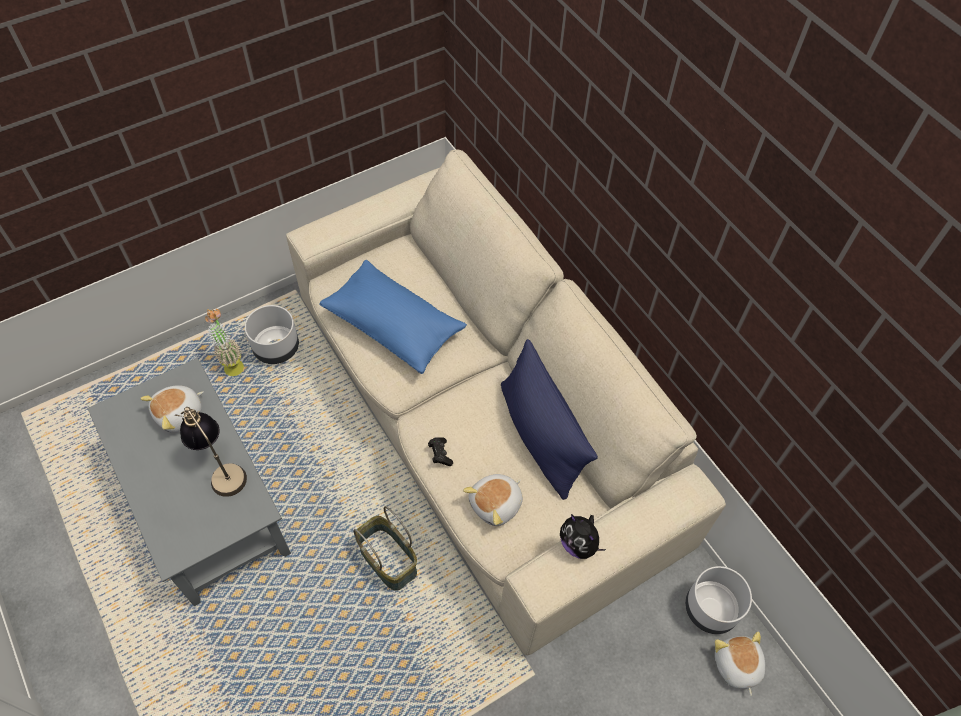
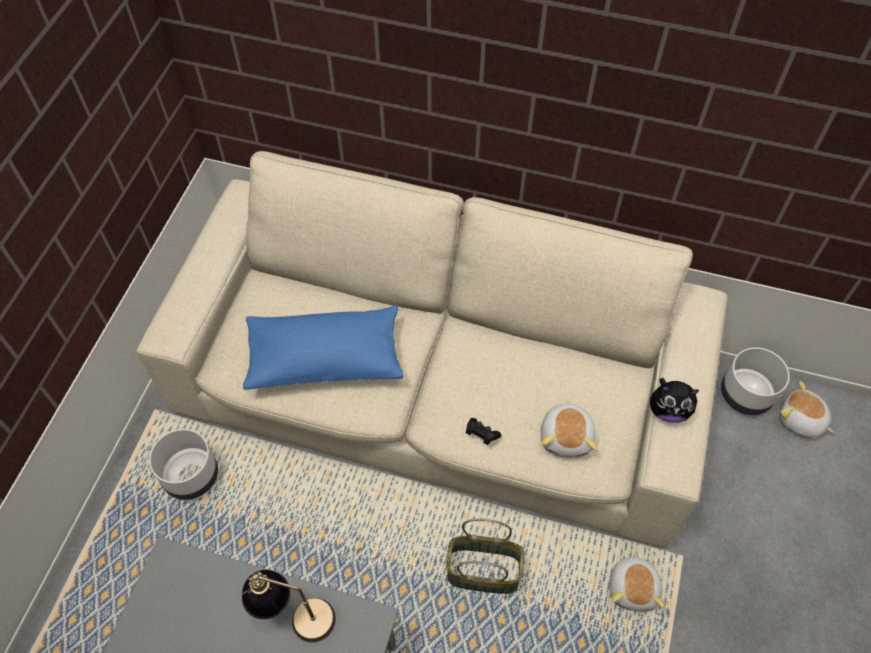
camera: 40 degrees left, 0 degrees up
(180, 414) = (198, 603): plush toy -> plush toy (633, 588)
(232, 364) = (161, 525): potted plant -> none
(540, 436) = (542, 354): blue pillow -> none

